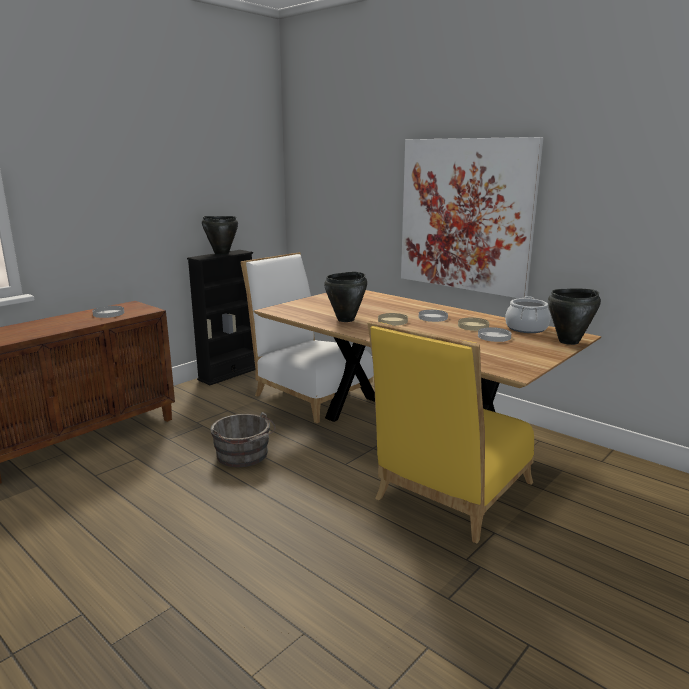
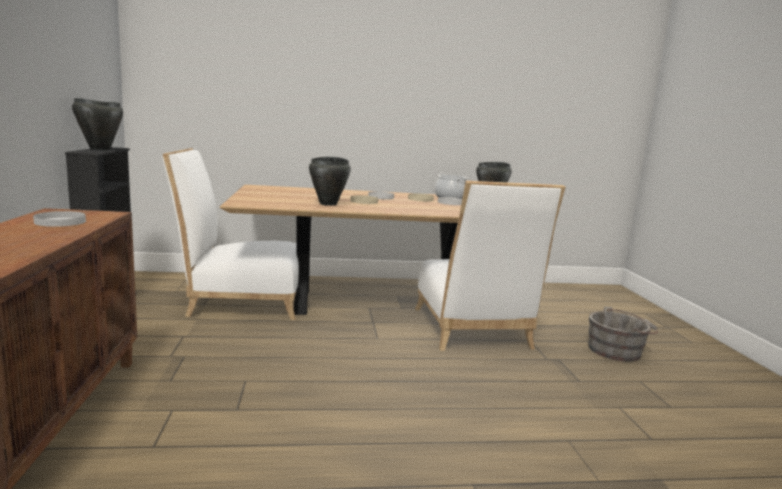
camera: 50 degrees left, 5 degrees down
(244, 456) = (285, 363): grey bucket -> grey bucket (617, 350)
(450, 495) = (473, 331): yellow chair -> white chair
(465, 215) = (369, 110): picture -> none

